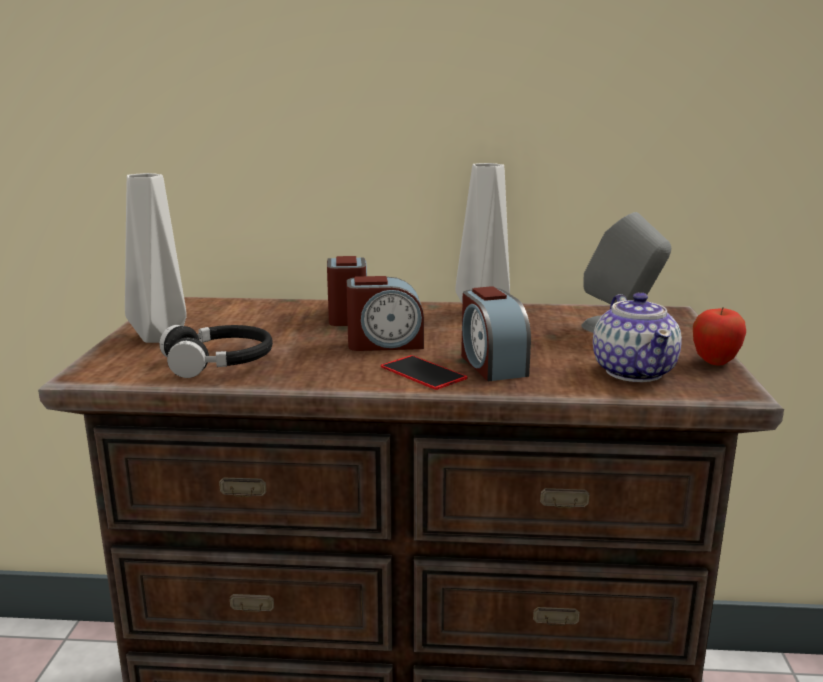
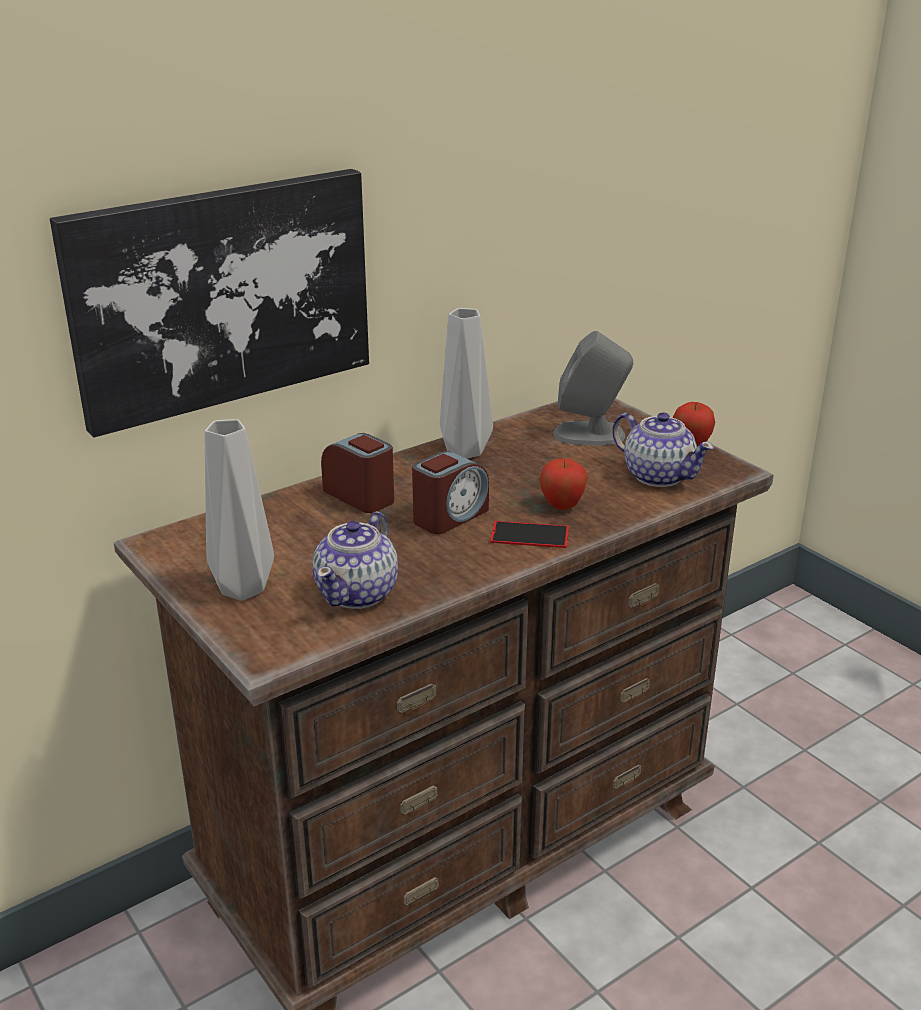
camera: 40 degrees left, 10 degrees up
(220, 363) = (358, 593): black headphones -> teapot
(272, 111) = (222, 296): none -> picture
(491, 364) = (562, 507): alarm clock -> apple

